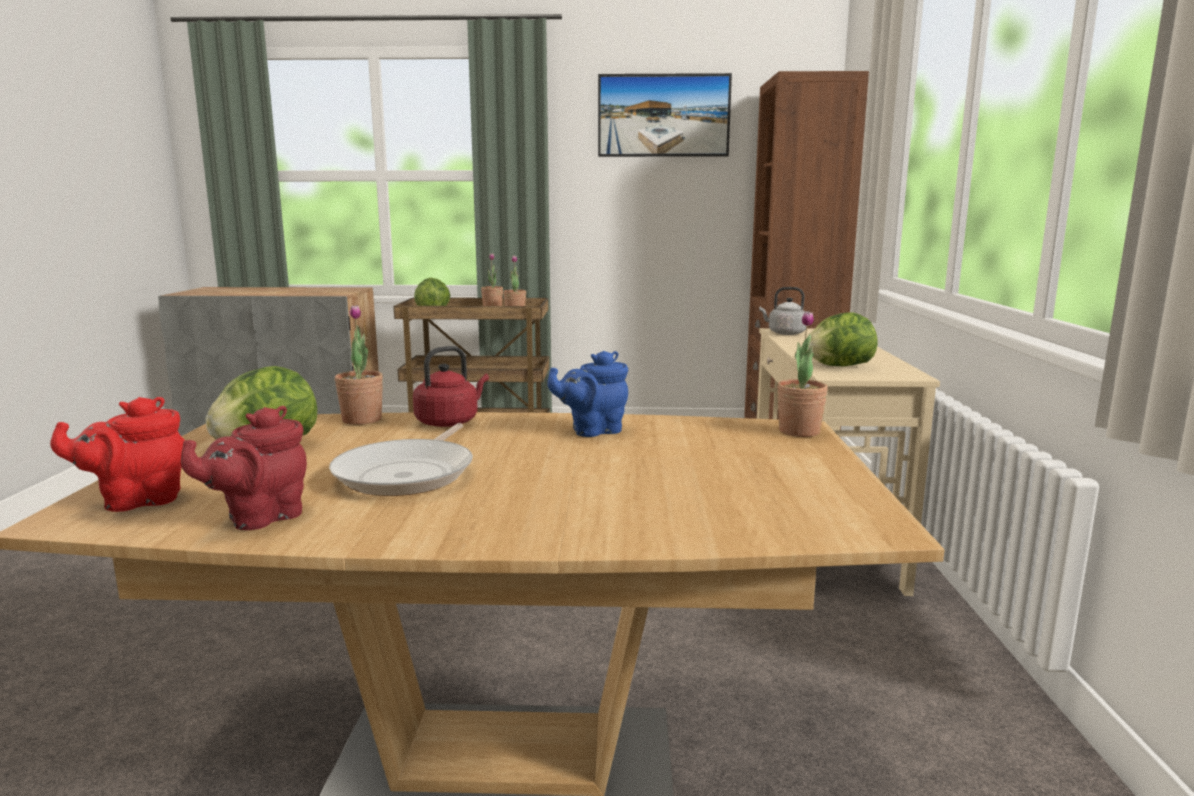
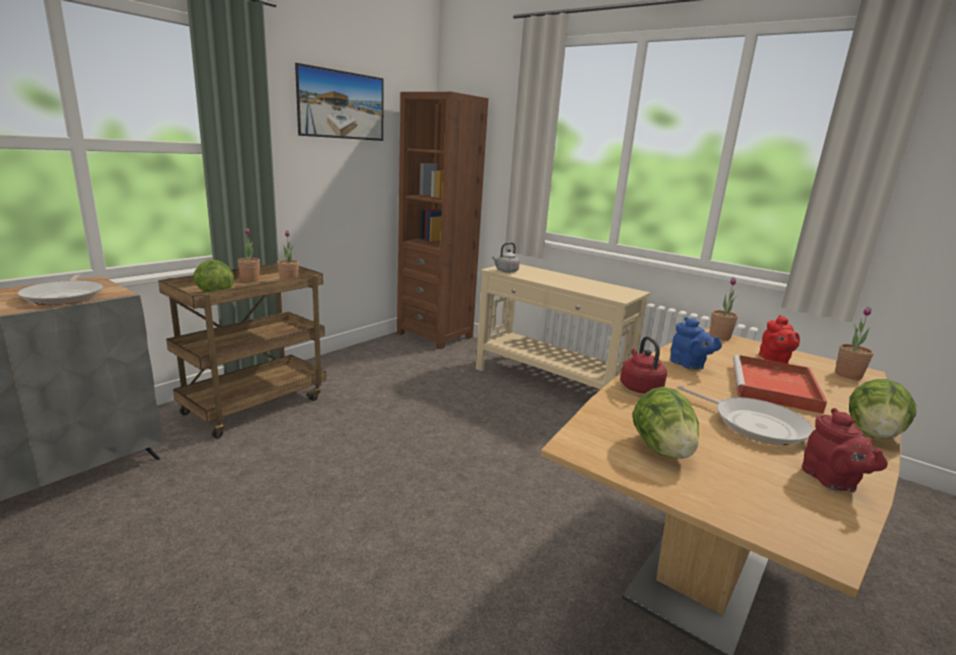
camera: 55 degrees left, 5 degrees up
(137, 501) = (785, 517): red teapot -> red teapot (774, 361)
(311, 292) = (65, 296): none -> frying pan
(362, 420) = (610, 407): potted plant -> potted plant (848, 375)
(592, 430) = (689, 365): blue teapot -> blue teapot turned 45 degrees counterclockwise
(598, 475) = (775, 388): none -> red tray
(839, 366) = (602, 292): lettuce -> lettuce (873, 434)

